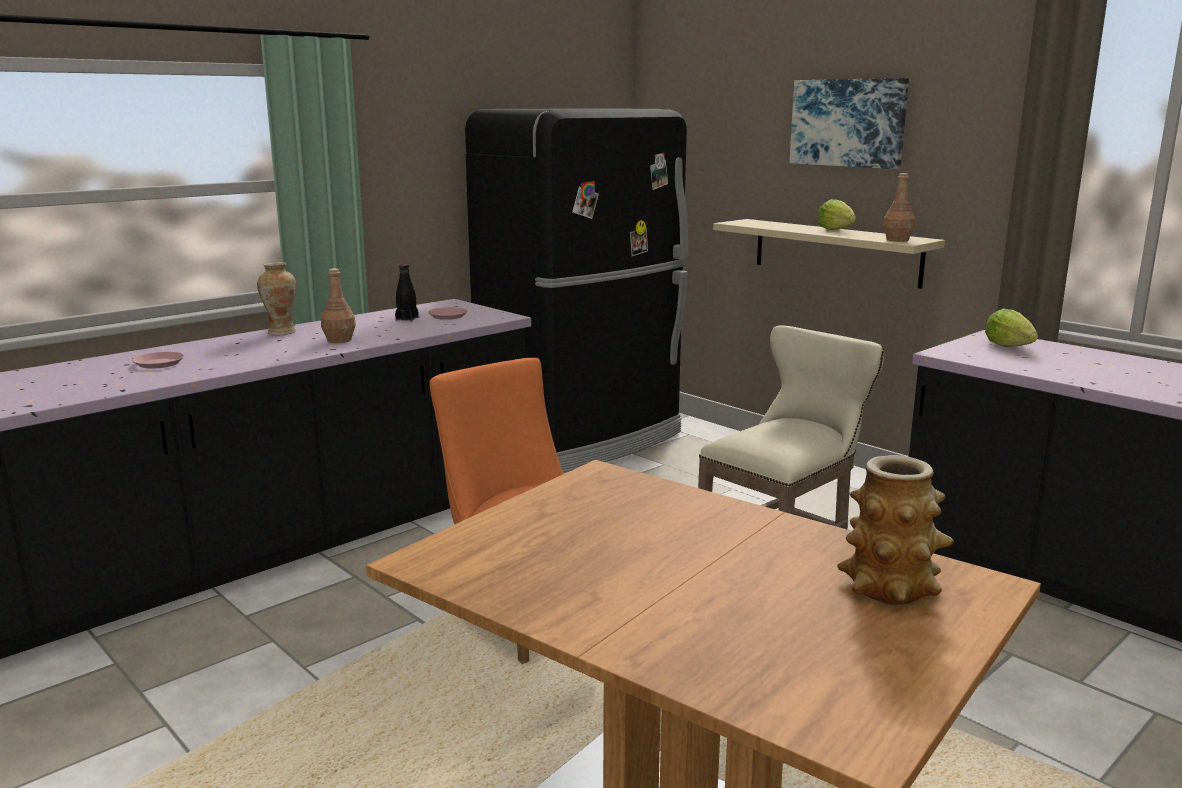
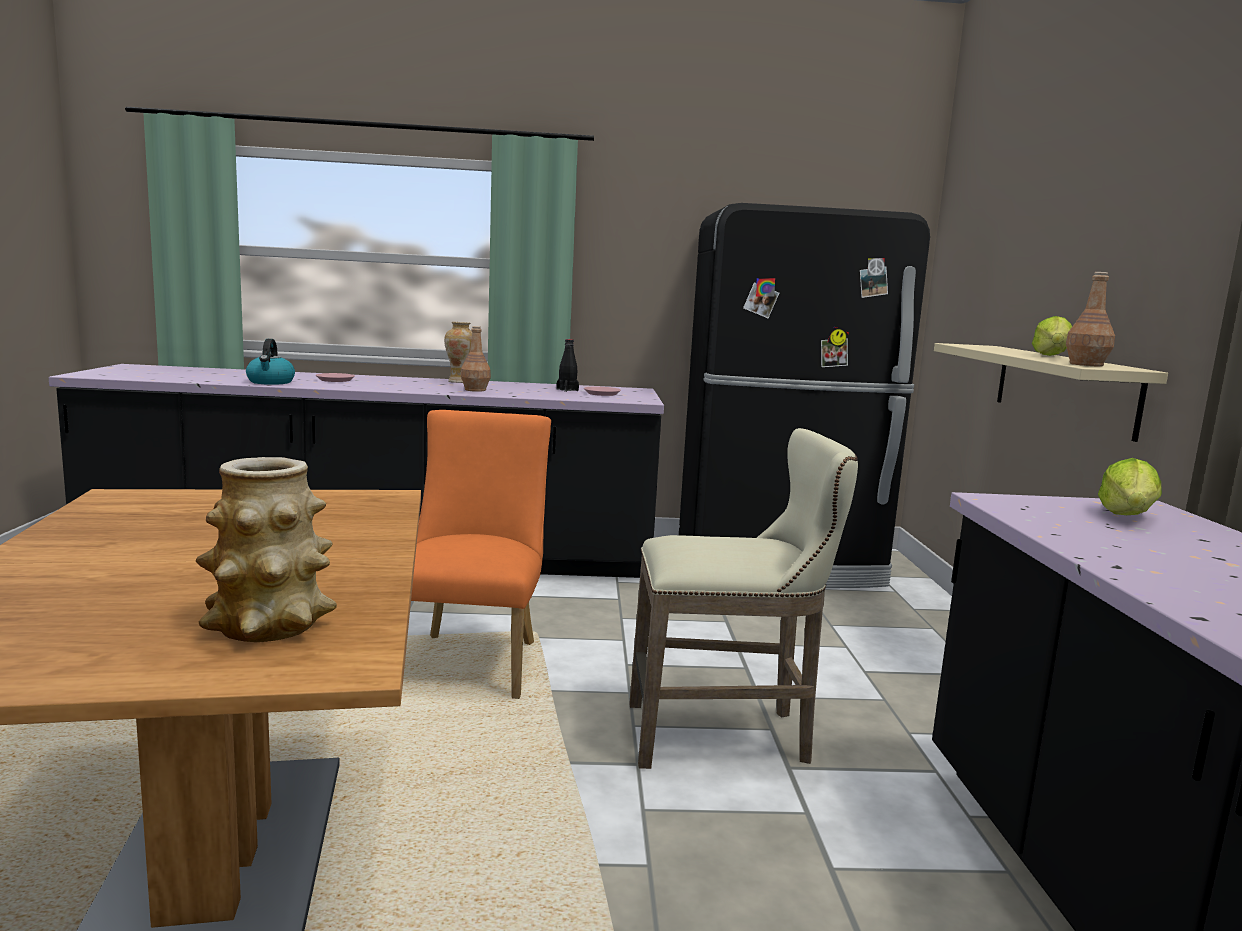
camera: 40 degrees right, 5 degrees down
(109, 386) = (271, 382): none -> kettle
(848, 123) = (1092, 217): picture -> none

